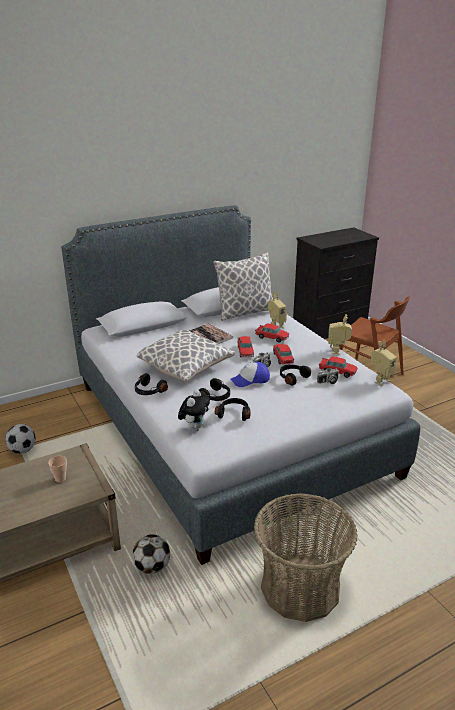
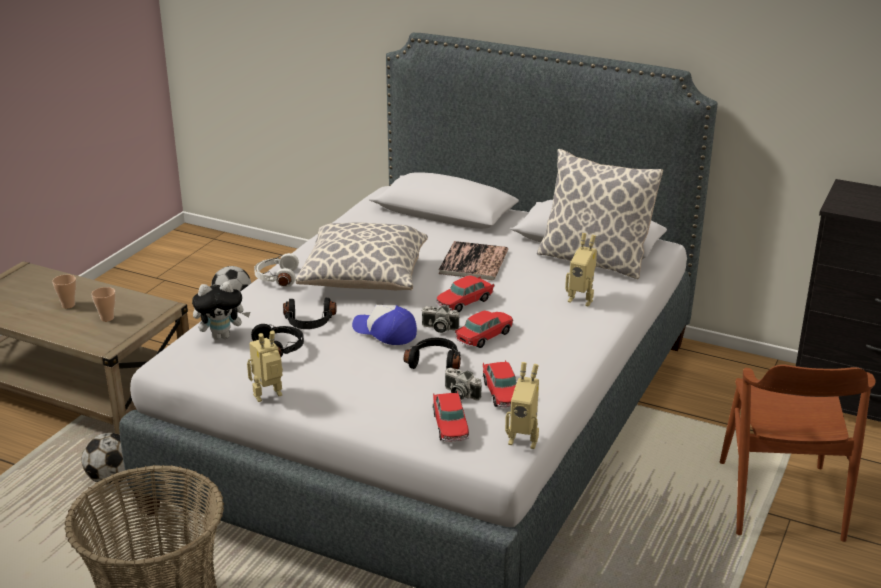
camera: 55 degrees right, 0 degrees up
(18, 490) = (68, 305): none -> cup
(148, 391) = (276, 278): black headphones -> white headphones
(272, 337) = (539, 308): toy car -> toy car (450, 426)
(338, 351) = (574, 374): toy robot -> toy robot (269, 397)

